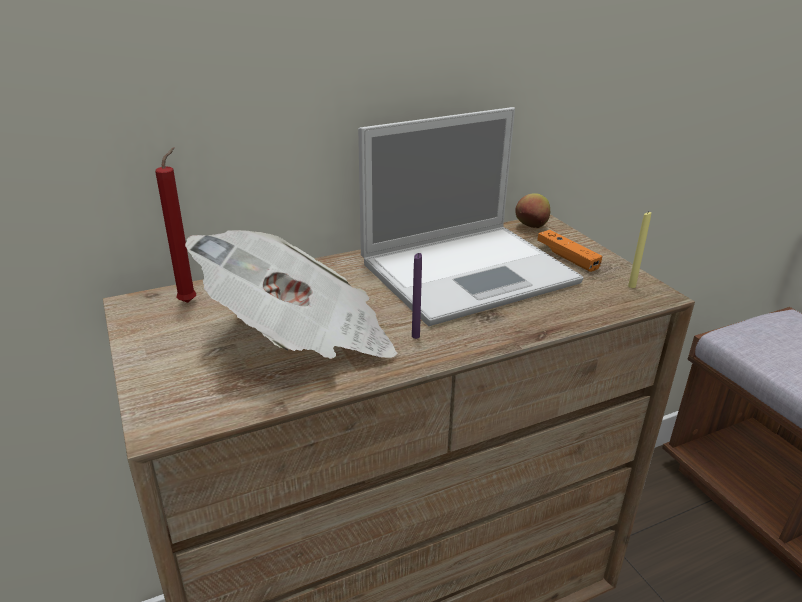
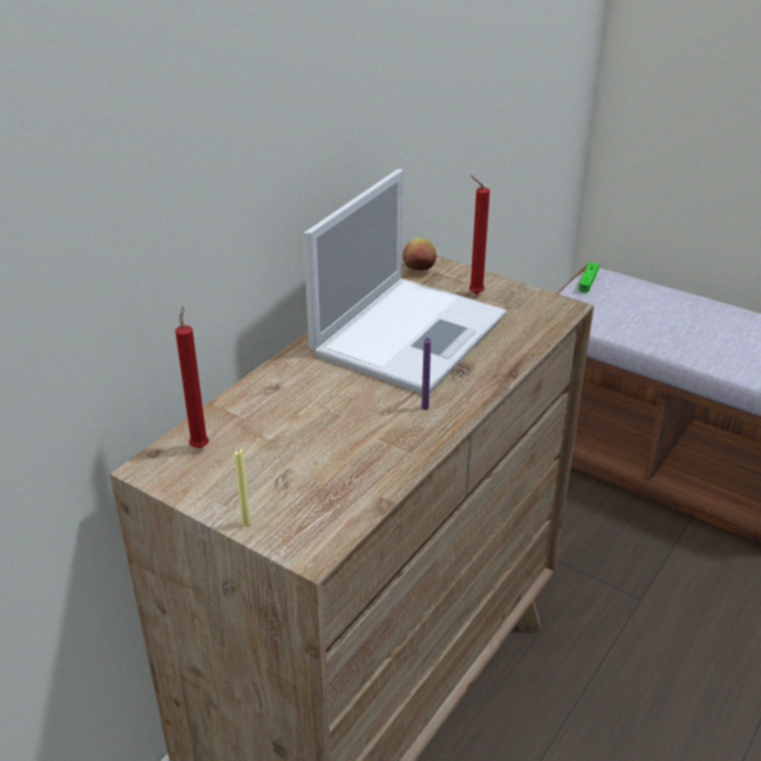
camera: 30 degrees left, 5 degrees up
(302, 339) = (340, 443): newspaper -> none
(567, 257) = (473, 293): orange game controller -> red candle
(631, 286) = (542, 306): yellow candle -> yellow candle (246, 523)
(776, 320) = (588, 282): none -> green game controller

